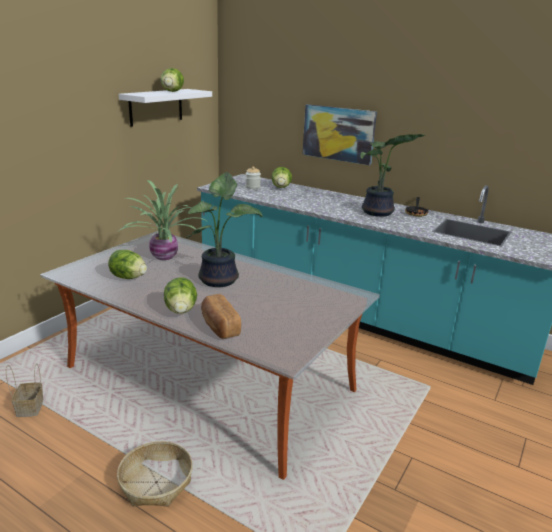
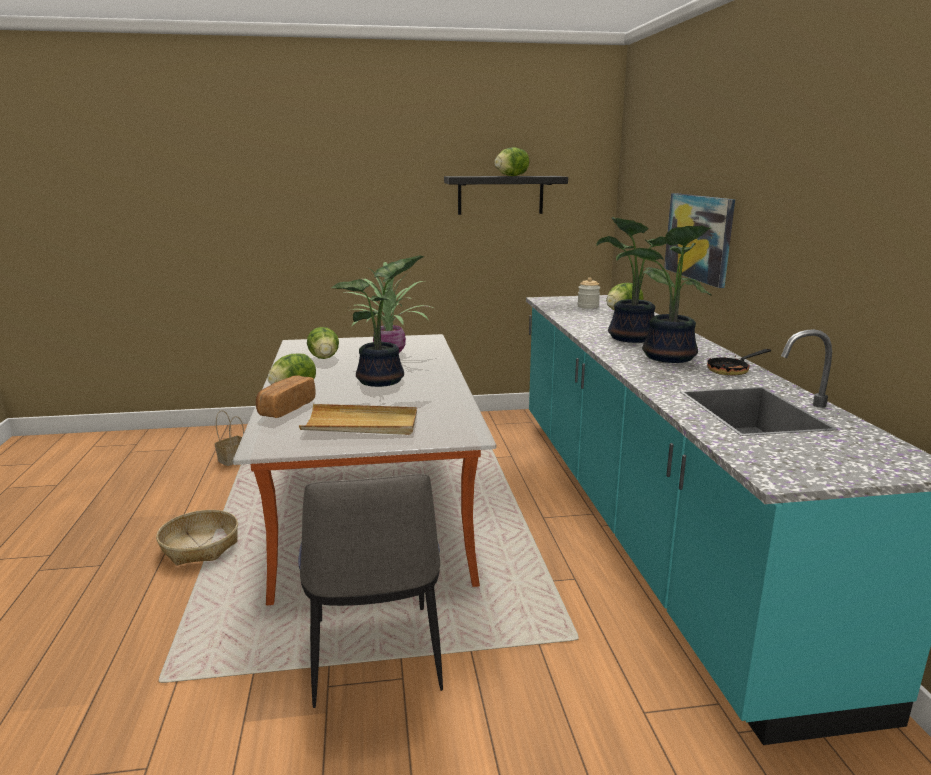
camera: 50 degrees right, 5 degrees down
(156, 107) = (500, 195): white shelf -> black shelf
(293, 314) = (361, 424): none -> beige tray
(331, 205) = (628, 338): none -> potted plant
(385, 459) = (374, 658): none -> chair

